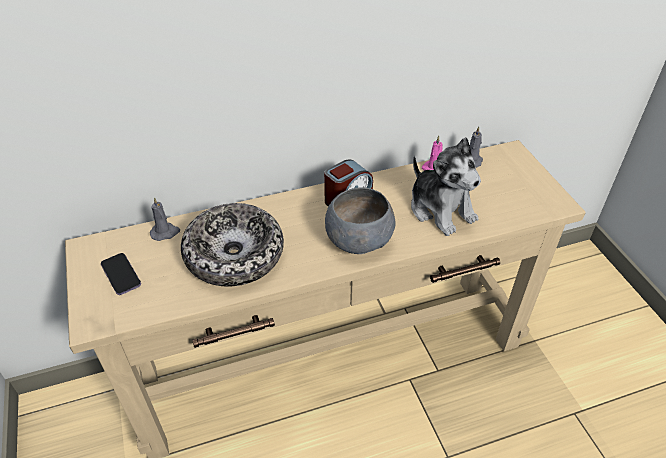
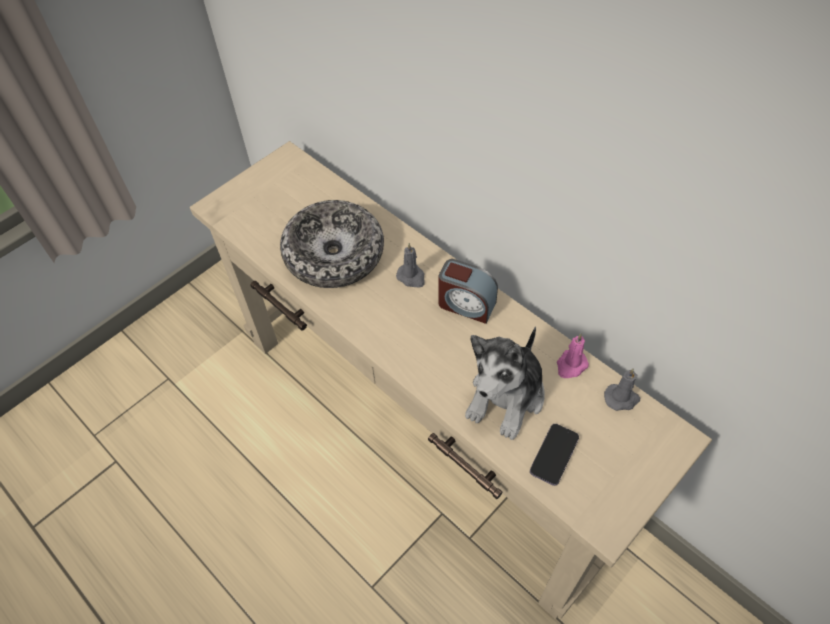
camera: 65 degrees right, 10 degrees up
(121, 275) = (270, 195): phone -> phone (554, 455)
(165, 232) = (333, 194): grey candle -> grey candle (411, 277)
(358, 240) = (410, 339): grey bowl -> none

